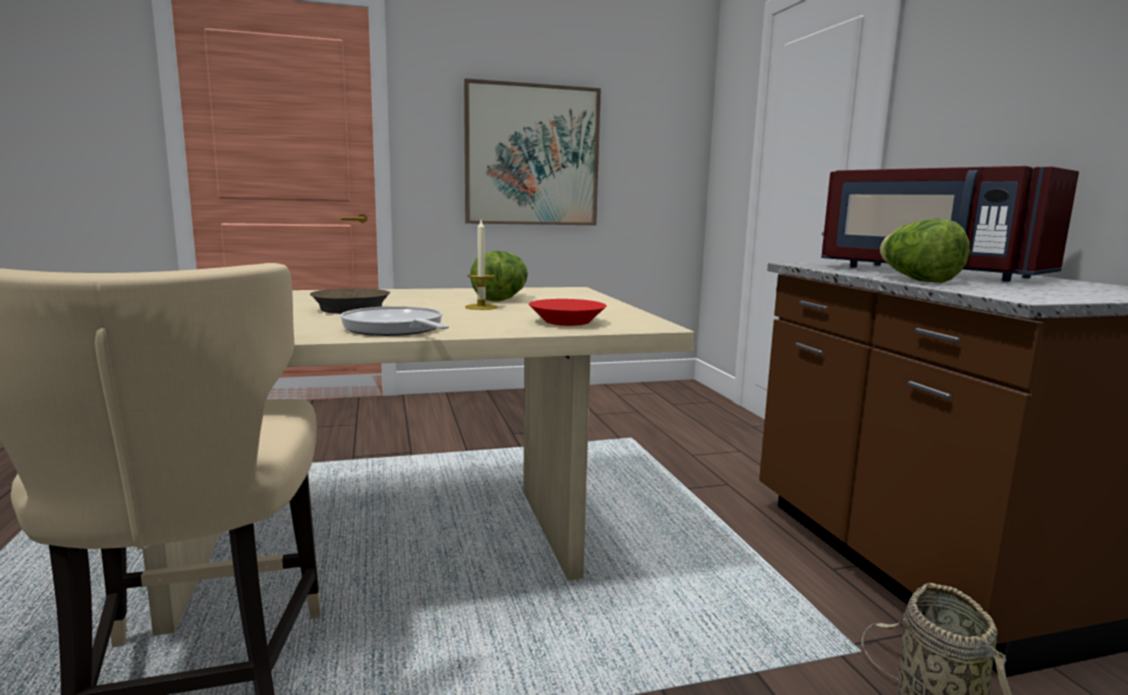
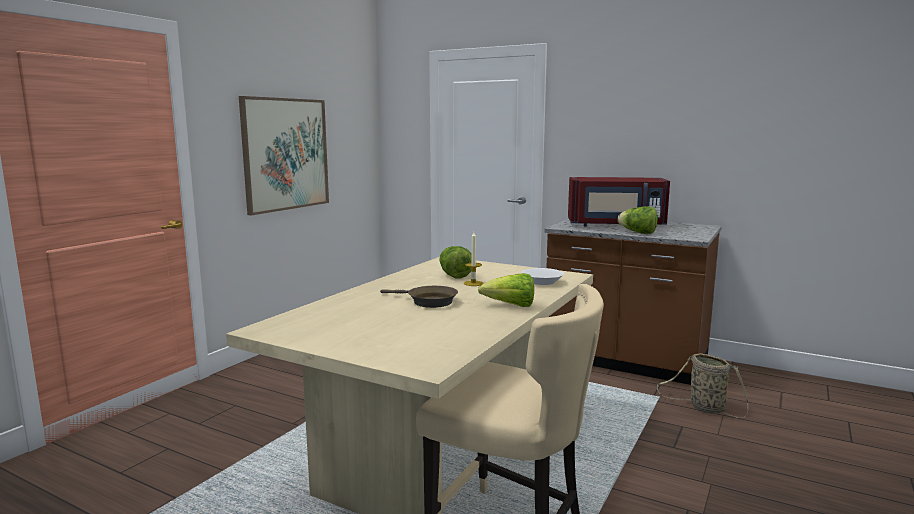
camera: 45 degrees left, 0 degrees up
(395, 329) = (511, 306): frying pan -> lettuce
(566, 322) = (541, 282): red bowl -> white bowl

